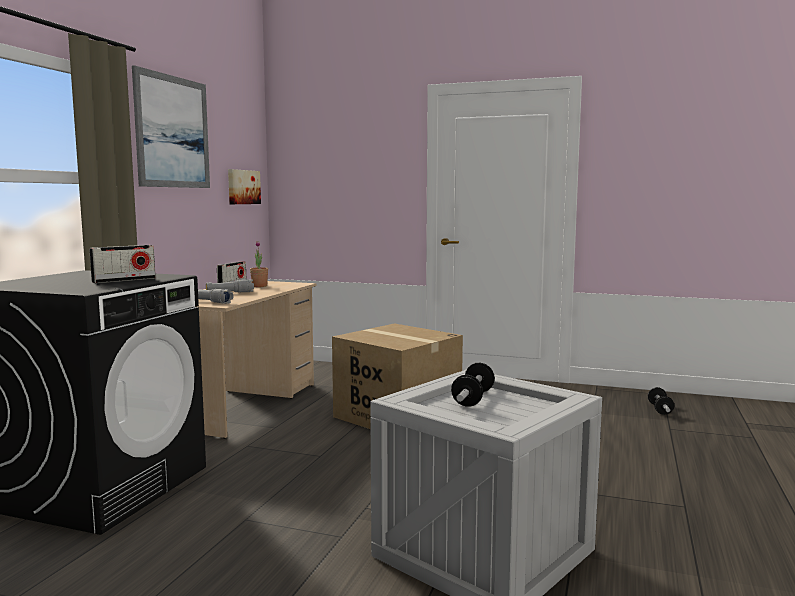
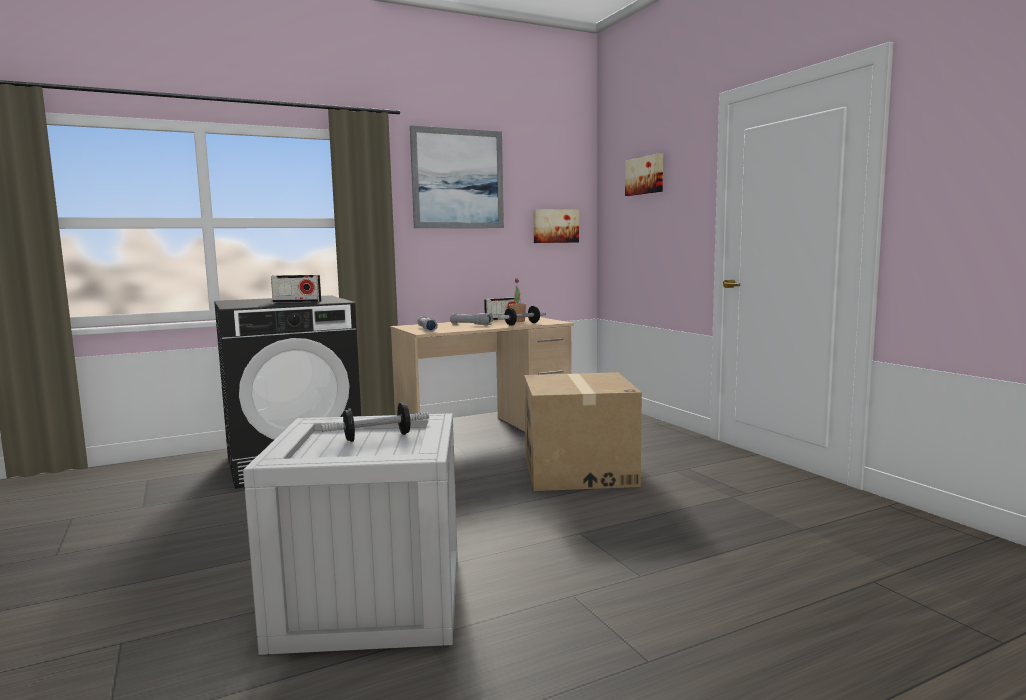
camera: 45 degrees right, 0 degrees up
(338, 144) = (645, 175): none -> picture
(660, 409) = (924, 556): dumbbell -> dumbbell (522, 324)

